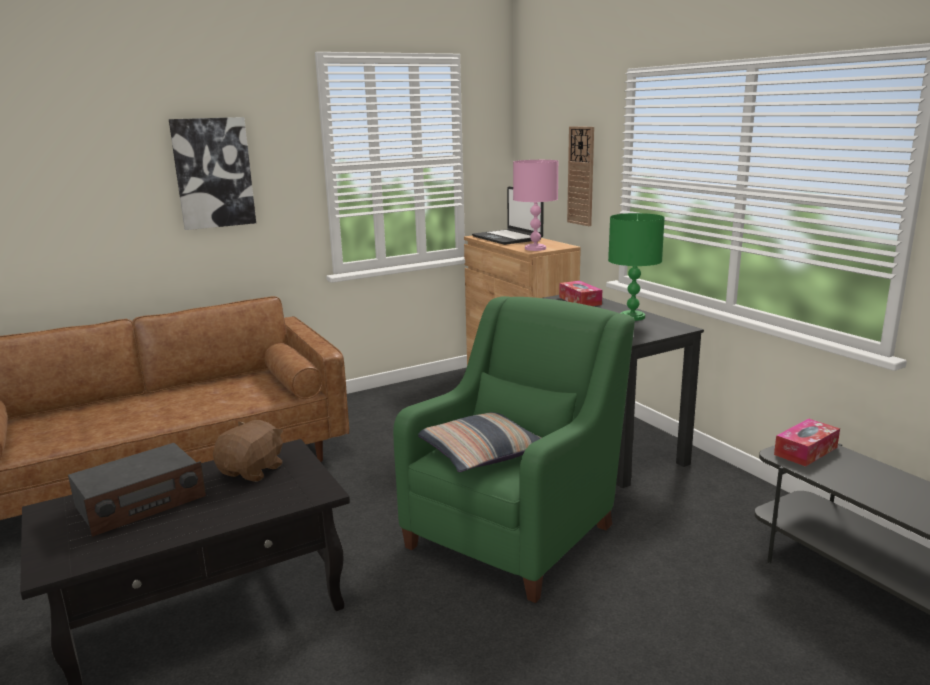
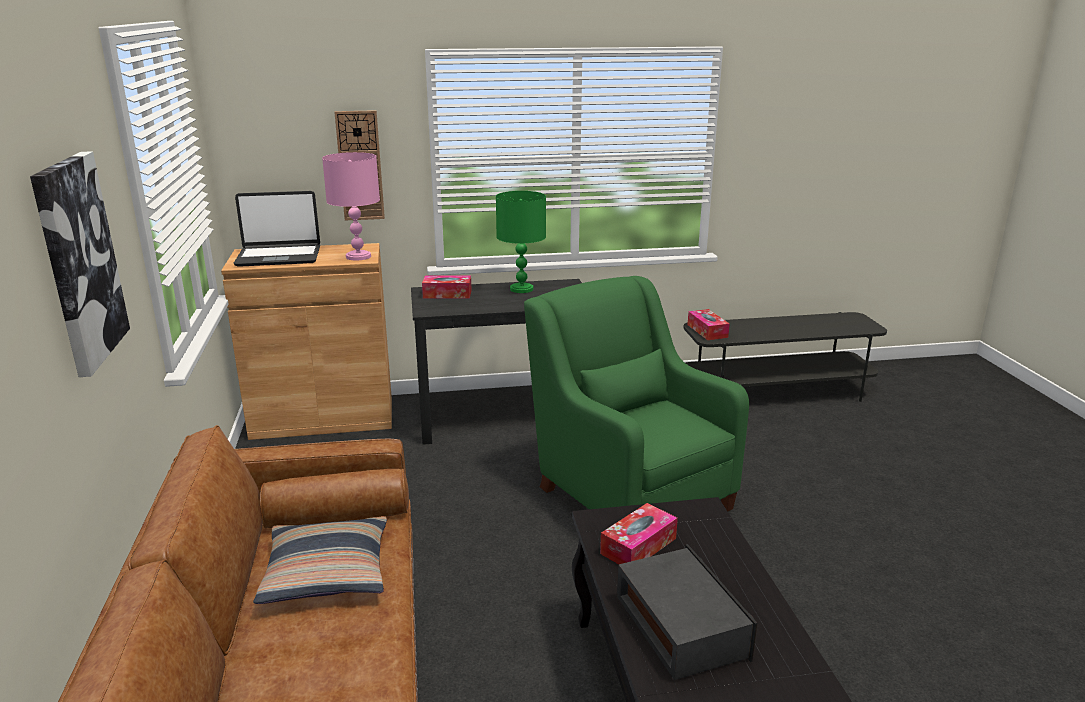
camera: 70 degrees left, 5 degrees up
(253, 471) = (638, 546): brown plush toy -> tissue box
(481, 452) = (659, 427): pillow -> pillow (326, 572)

